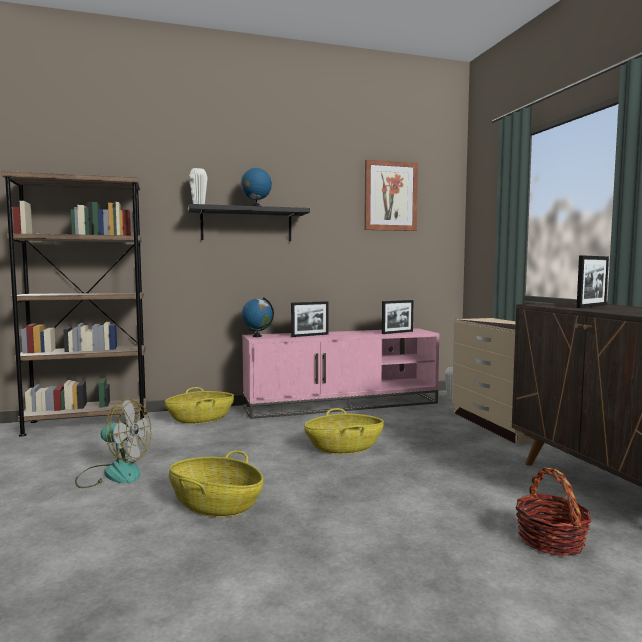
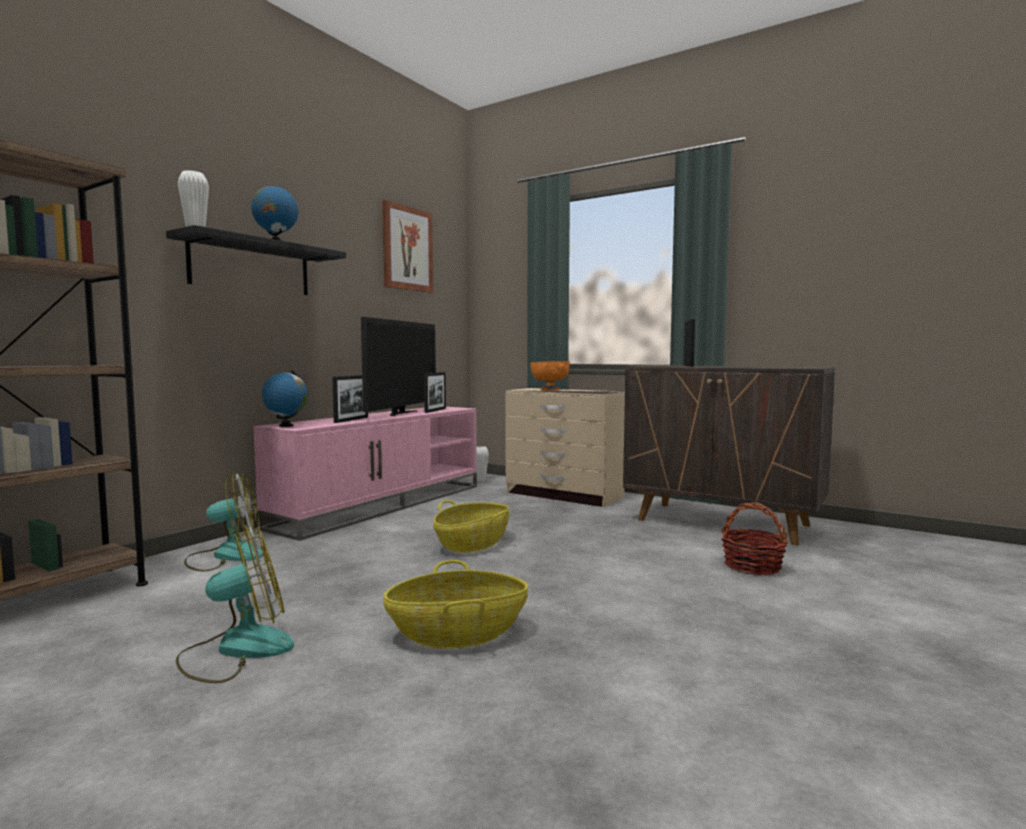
camera: 40 degrees left, 0 degrees up
(200, 419) = (225, 556): basket -> fan
(362, 333) = (401, 413): none -> television
(492, 321) = (550, 390): none -> orange bowl

